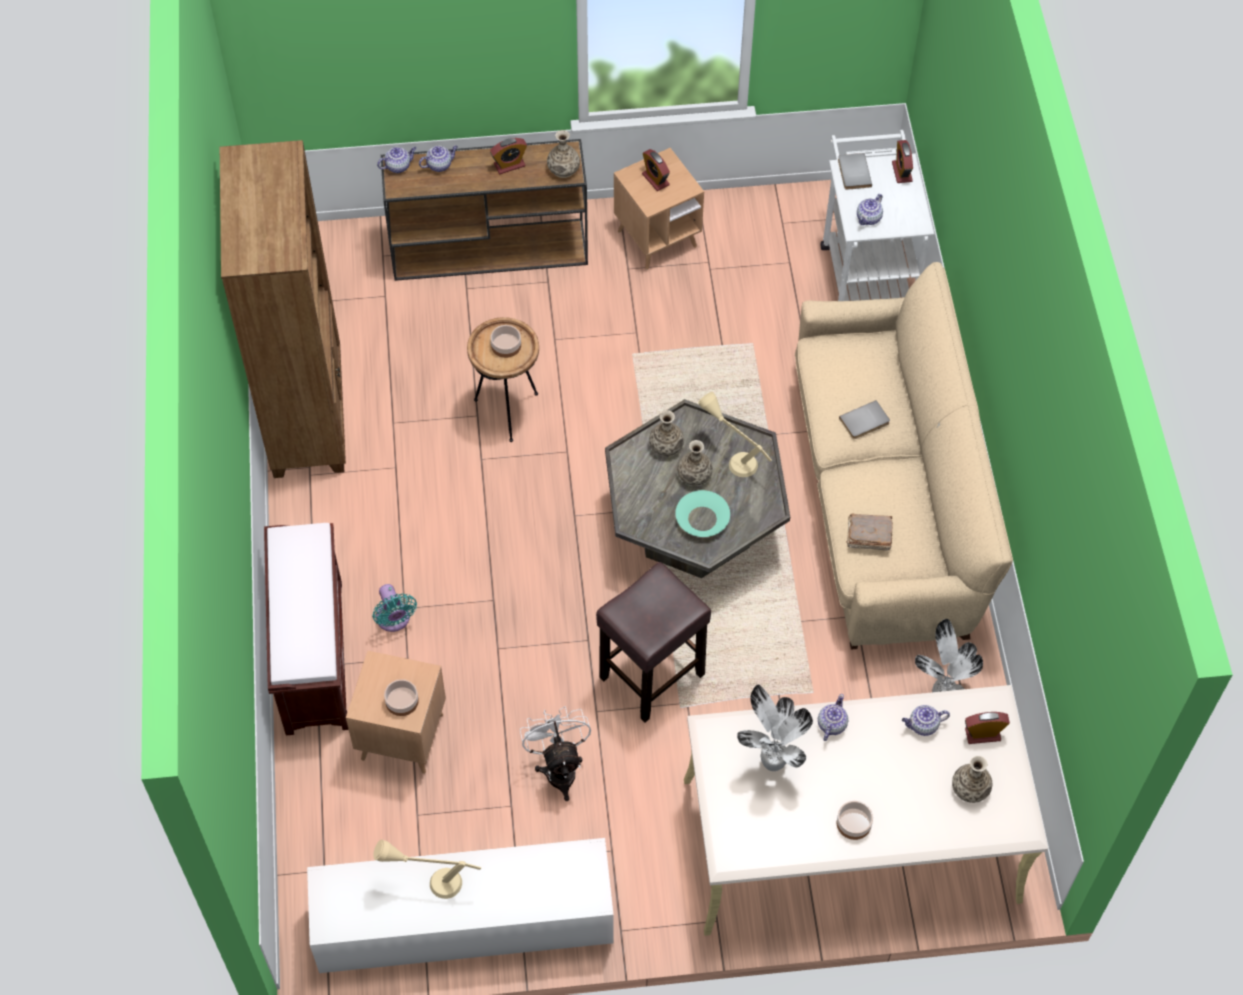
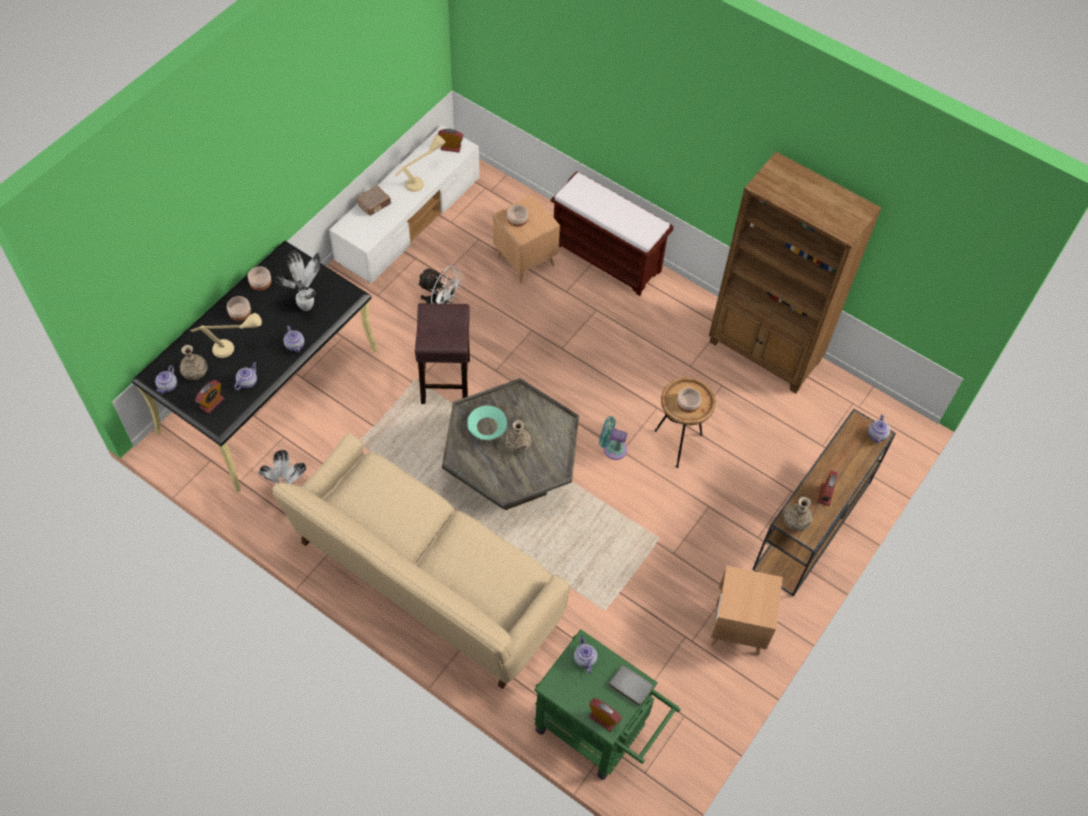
camera: 130 degrees right, 0 degrees up
(394, 620) = (593, 301): turquoise fan -> turquoise fan (612, 448)
(439, 165) = (859, 457): teapot -> teapot (168, 386)
(655, 179) = (754, 596): alarm clock -> alarm clock (450, 147)
(666, 446) = (551, 447): vase -> none
(732, 455) = (511, 474): beige table lamp -> beige table lamp (234, 348)
(794, 843) = (260, 281): none -> bowl
(849, 840) = (270, 390): beige desk -> black desk
(865, 269) = (598, 732): white cart -> green cart
(865, 422) = (457, 552): grey book -> none
(868, 536) = (386, 485): brown book -> brown book (374, 204)

